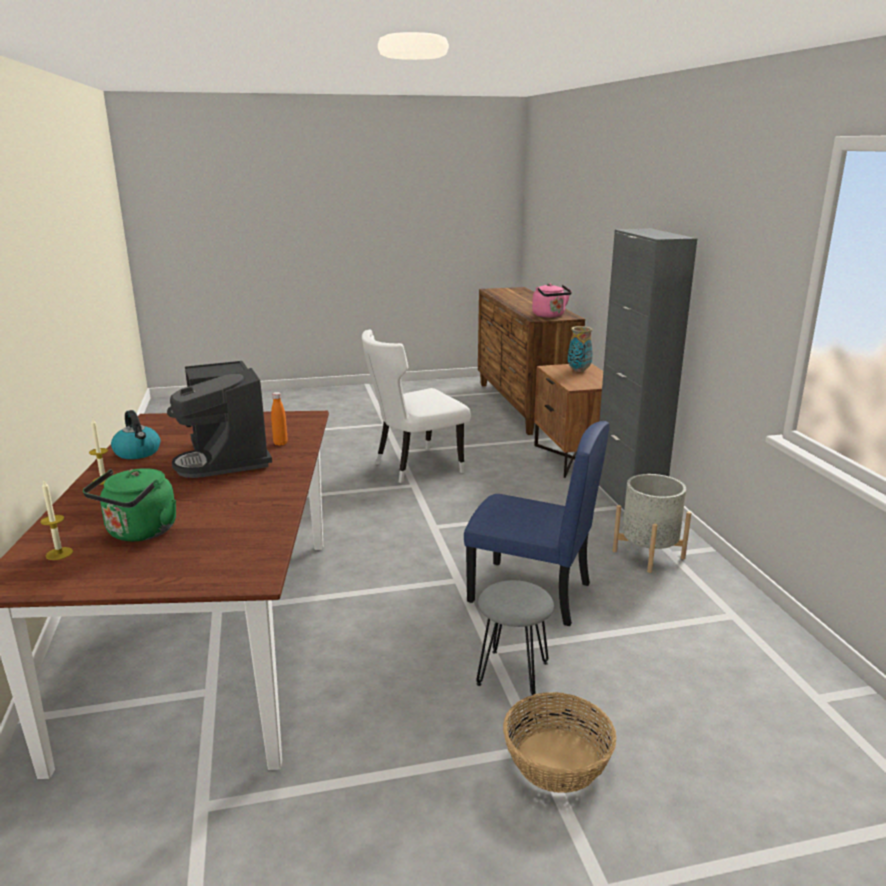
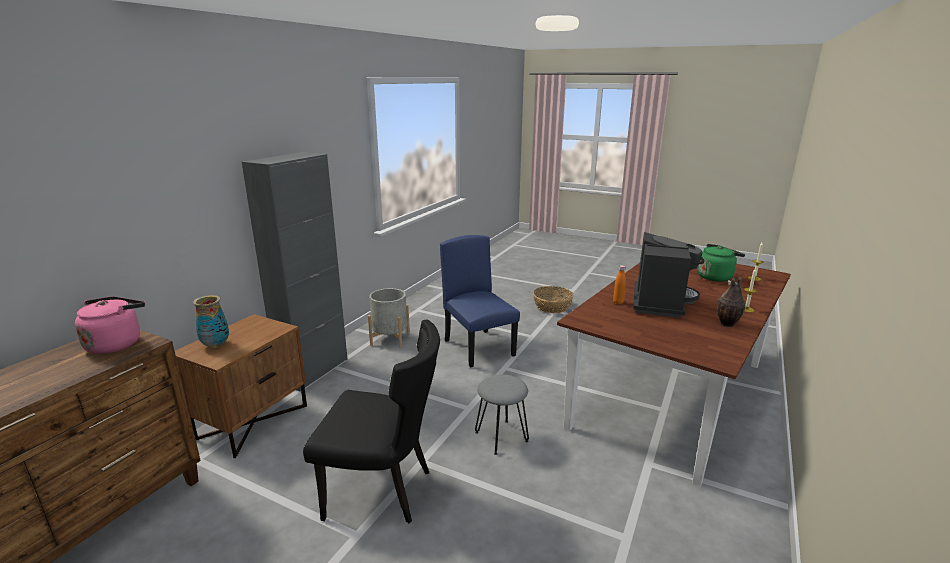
camera: 140 degrees left, 0 degrees up
(138, 452) = (726, 324): kettle -> vase
(414, 467) = (383, 491): white chair -> black chair
(513, 673) = (534, 327): grey stool -> grey stool (501, 437)

